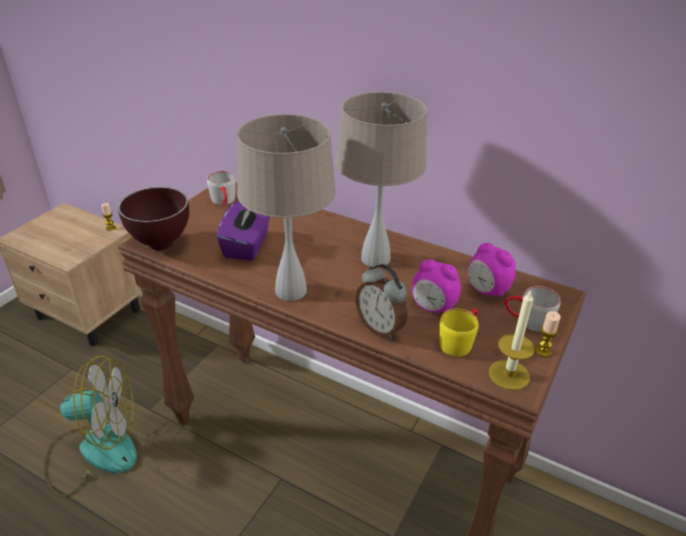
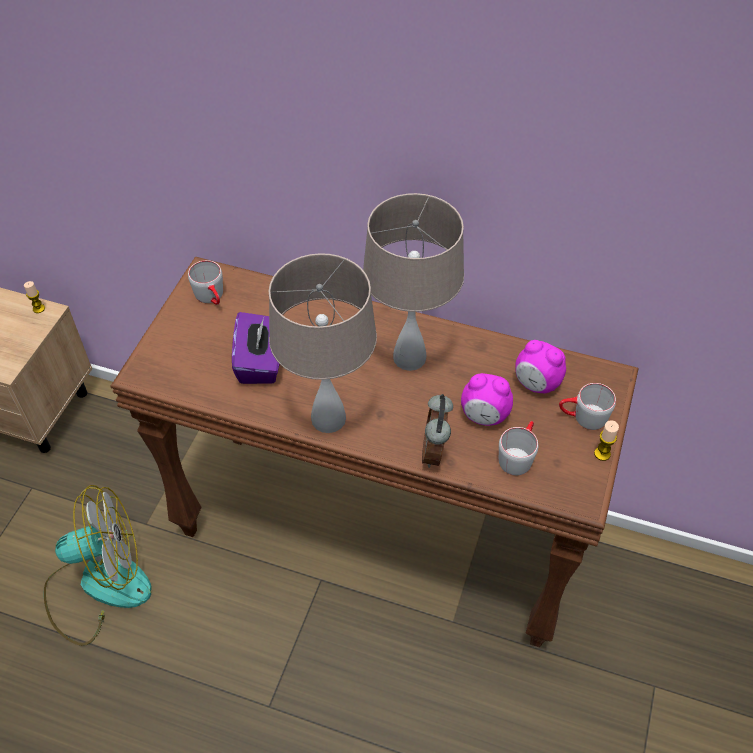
camera: 10 degrees left, 15 degrees up
(162, 243) = (161, 374): brown bowl -> none
(380, 327) = (435, 452): alarm clock -> alarm clock turned 60 degrees clockwise
(459, 341) = (518, 455): yellow mug -> grey mug
(509, 375) = (572, 488): candle -> none

